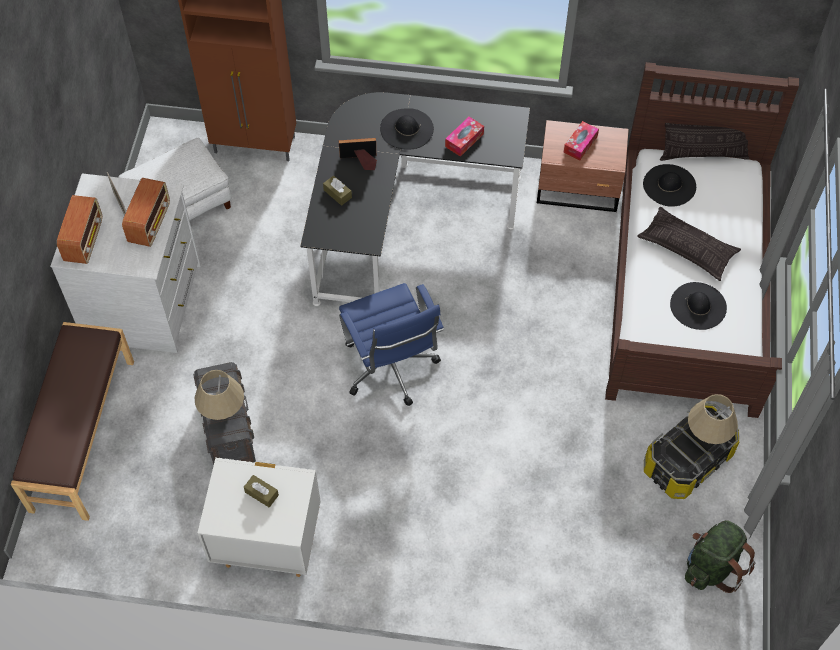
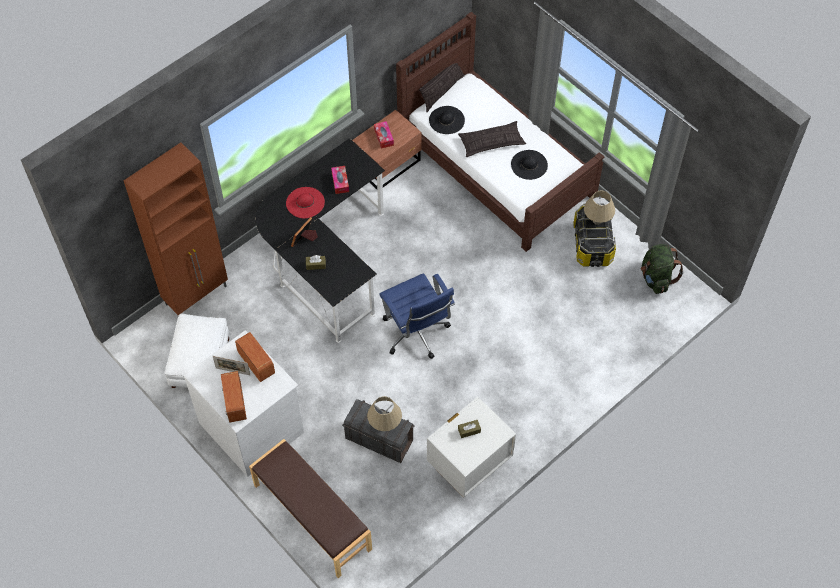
camera: 50 degrees left, 0 degrees up
(84, 240) = (235, 404): radio -> radio turned 150 degrees counterclockwise
(391, 370) = (417, 334): blue office chair -> blue office chair turned 45 degrees clockwise
(406, 129) = (305, 202): black hat -> red hat

